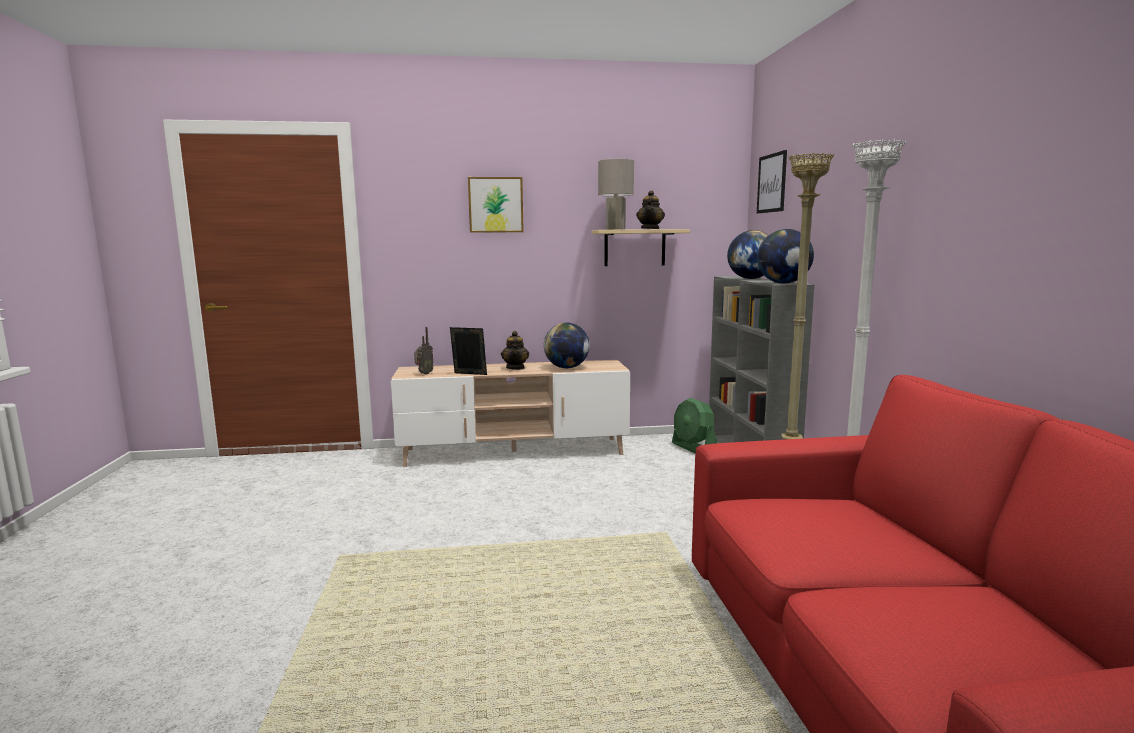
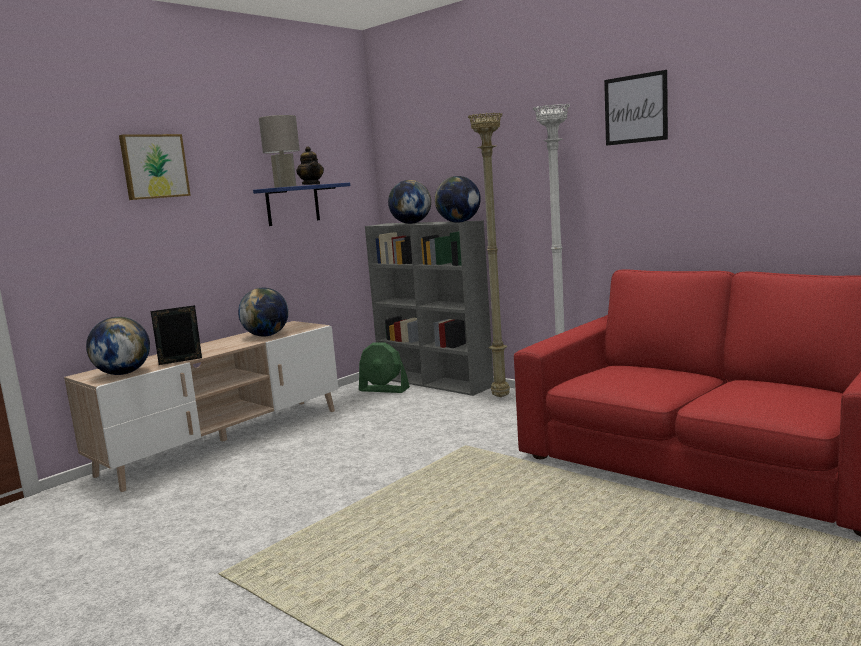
camera: 40 degrees left, 0 degrees up
(424, 374) = (123, 373): radio -> globe
(515, 368) = (214, 347): teapot -> none
(634, 248) = (292, 205): beige shelf -> blue shelf
(772, 183) = (408, 138): picture -> picture (635, 109)

